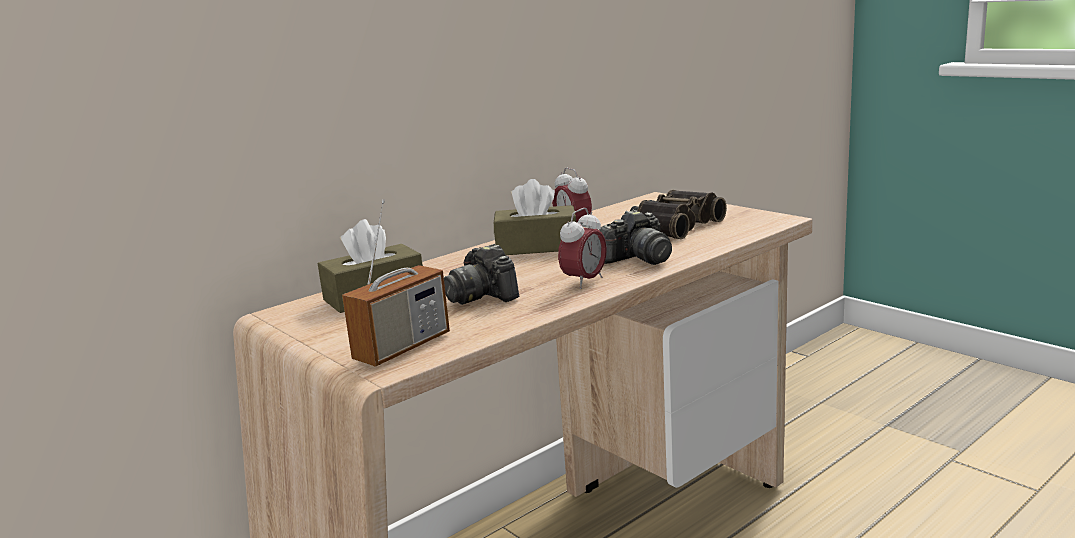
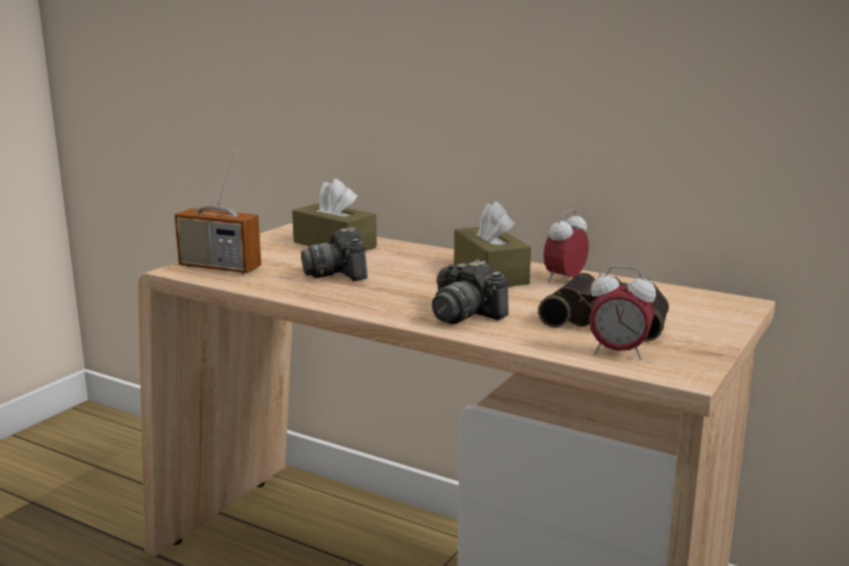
camera: 70 degrees right, 0 degrees up
(482, 296) = (338, 273): camera -> camera turned 60 degrees counterclockwise
(584, 282) = (382, 301): alarm clock -> alarm clock (618, 352)

